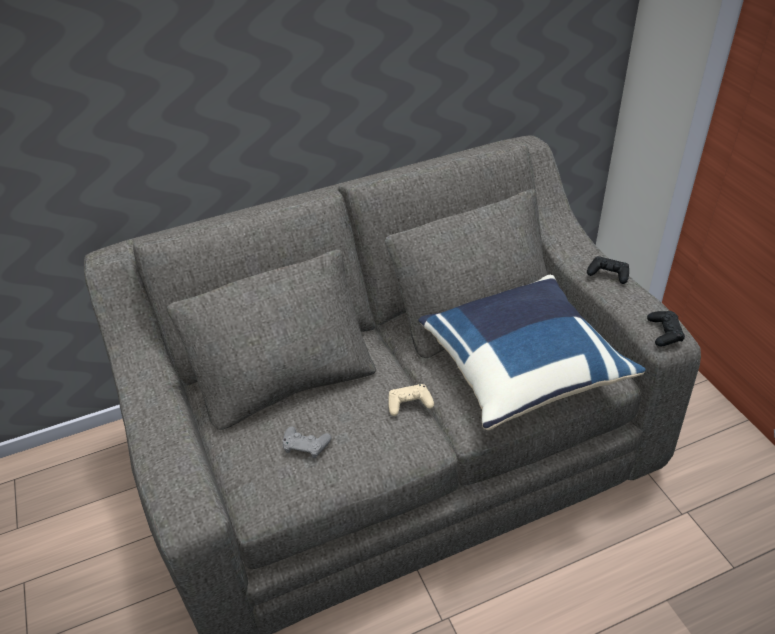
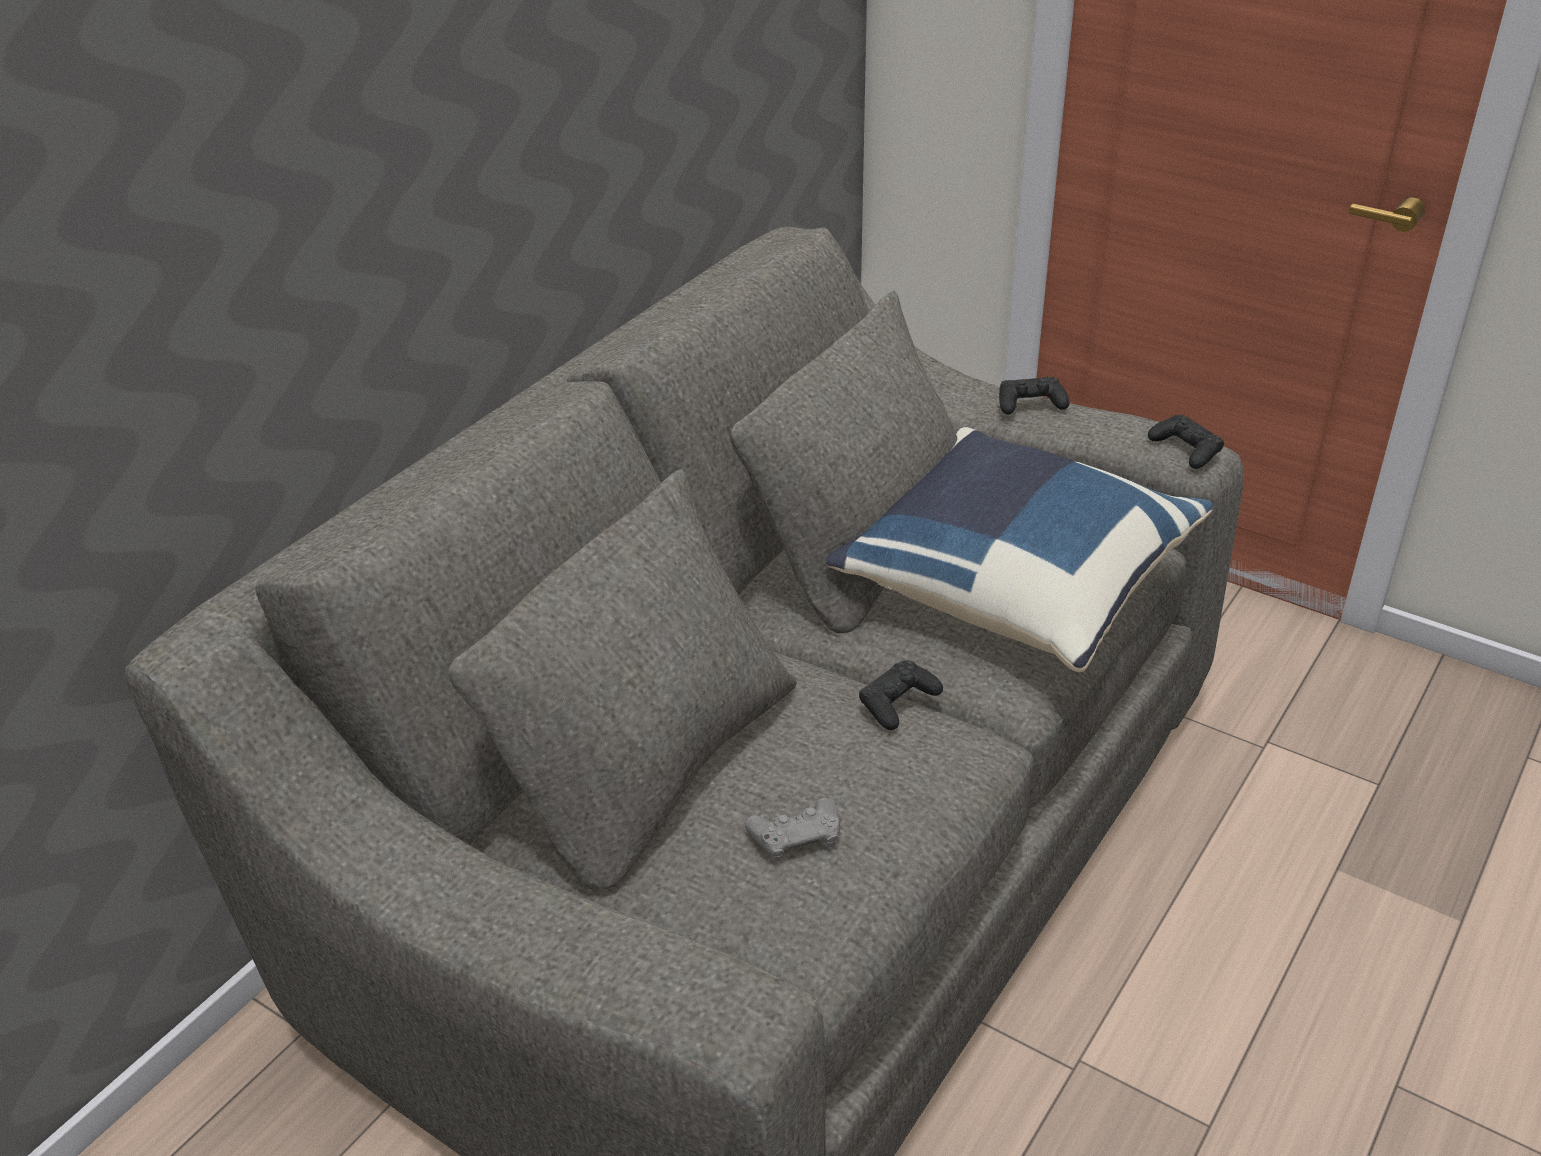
camera: 35 degrees left, 5 degrees down
(409, 403) = (898, 702): beige game controller -> black game controller

